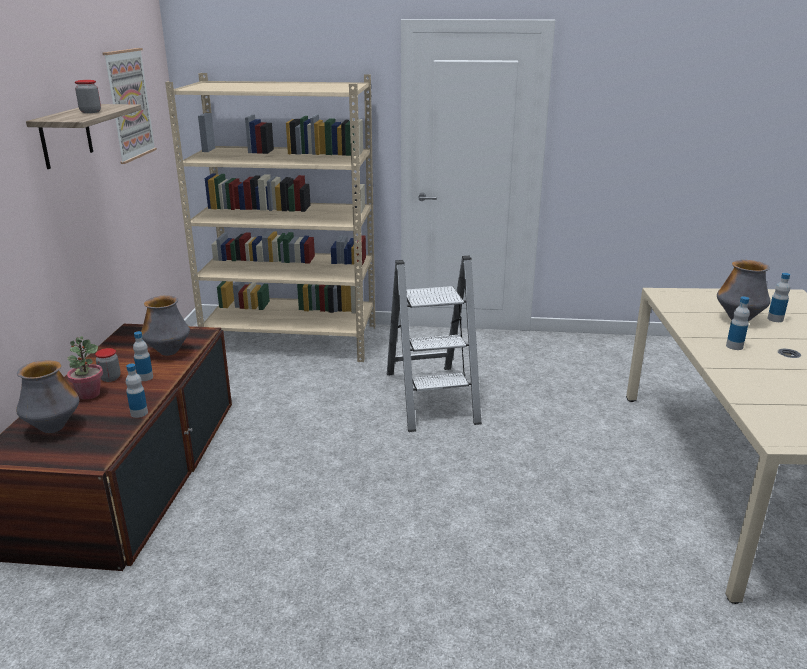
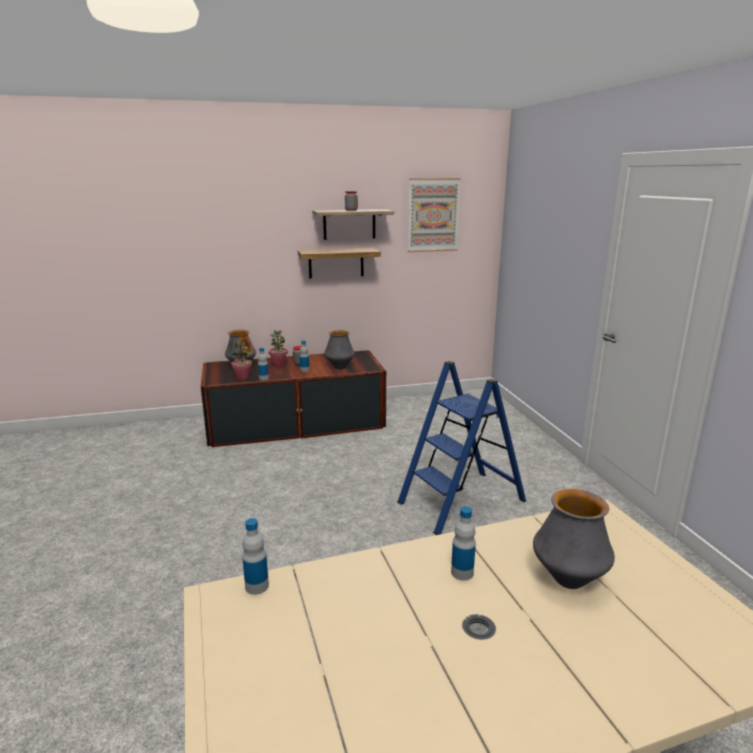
camera: 70 degrees right, 5 degrees down
(65, 204) = (336, 263): none -> shelf
(110, 431) = (243, 377): none -> potted plant
(292, 340) = (493, 424): beige bookcase -> none
(430, 396) = (463, 501): grey step ladder -> blue step ladder
(775, 319) = (612, 620): bottle -> bottle (257, 586)

